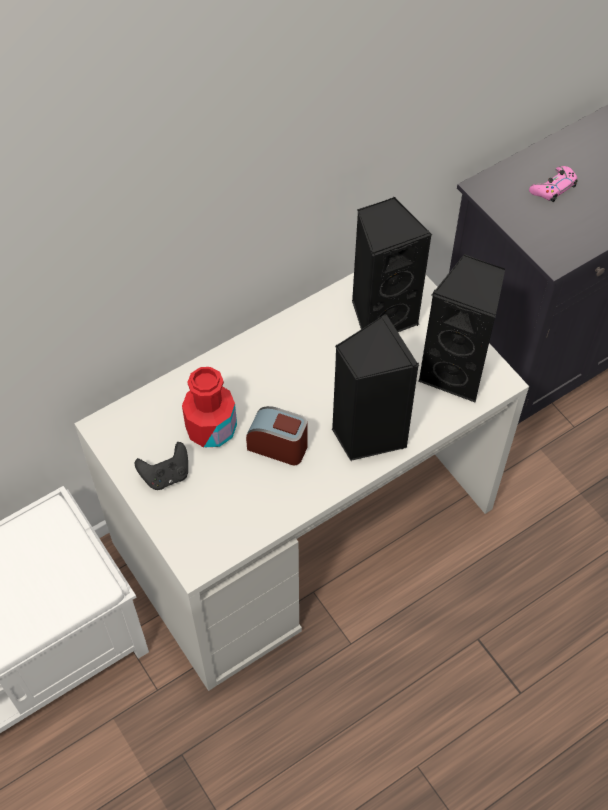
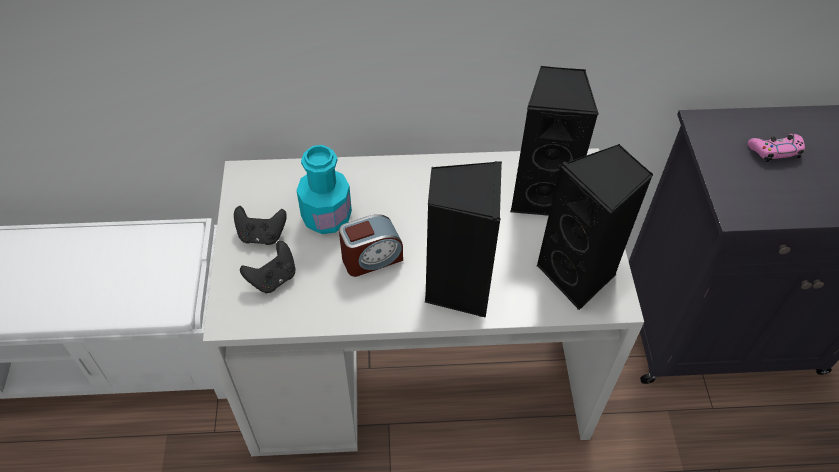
camera: 30 degrees right, 5 degrees down
(207, 508) = (273, 278): none -> black game controller
(211, 429) = (326, 217): red bottle -> turquoise bottle
(278, 446) = (371, 258): alarm clock -> alarm clock turned 105 degrees clockwise

